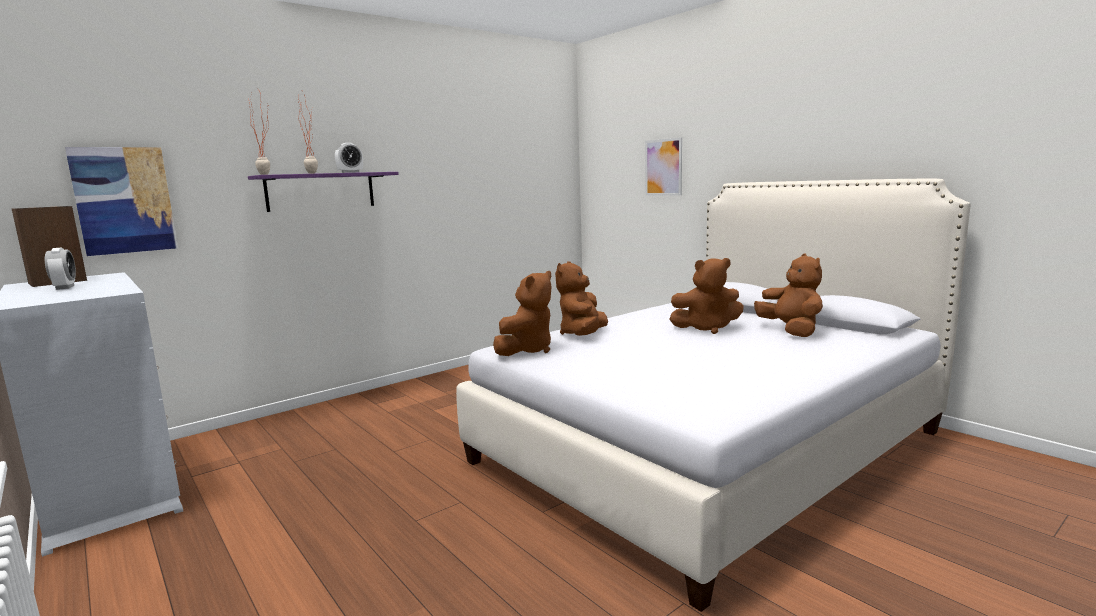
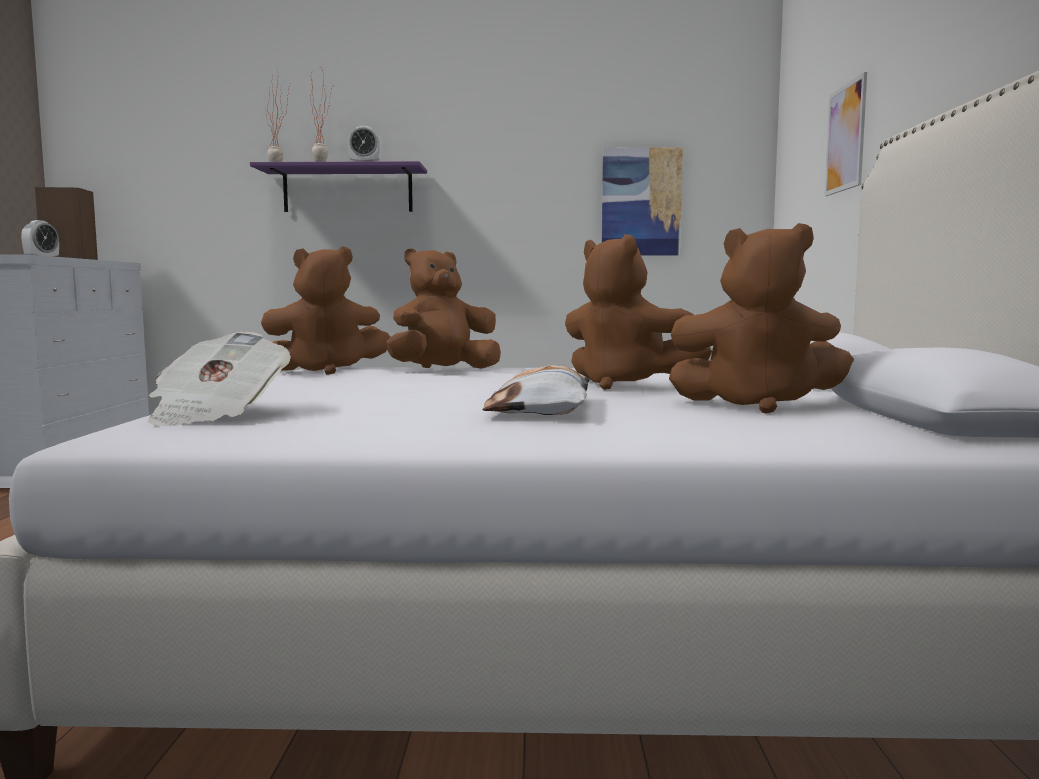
camera: 40 degrees right, 5 degrees down
(124, 200) = (152, 192): picture -> picture (641, 202)
(673, 395) = (216, 415): none -> newspaper
(750, 352) = (542, 408): none -> pillow
(791, 331) = (757, 405): brown plush toy -> brown plush toy turned 75 degrees clockwise

